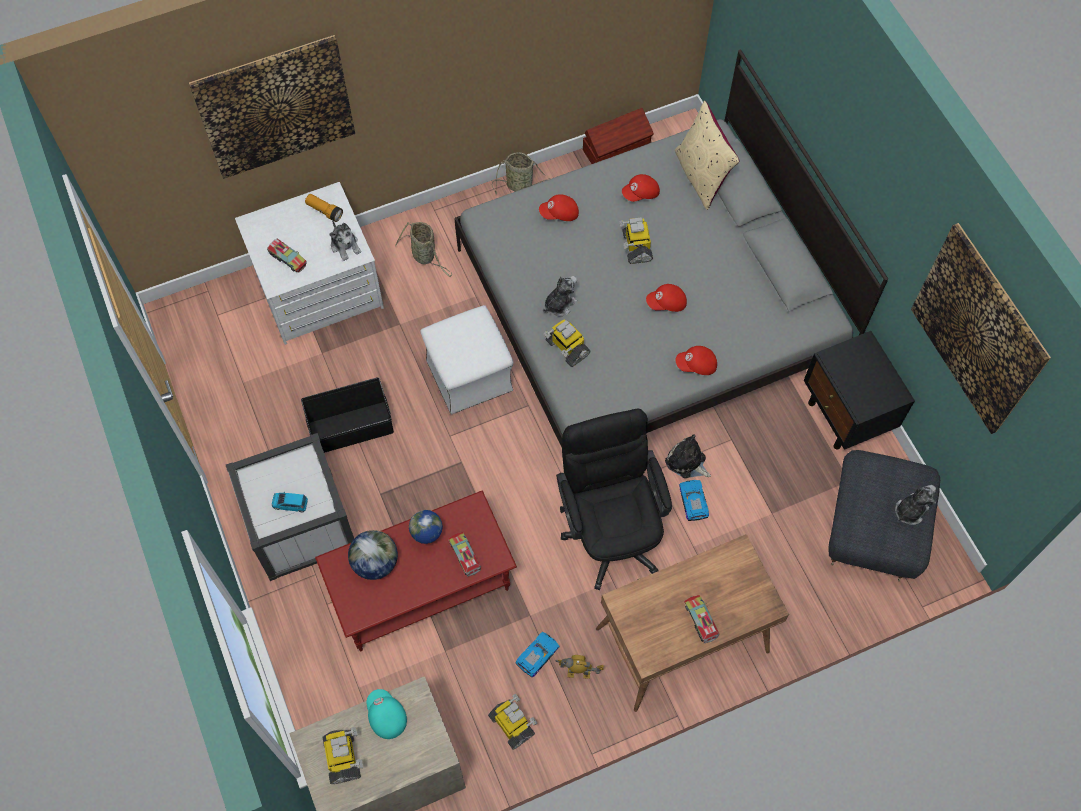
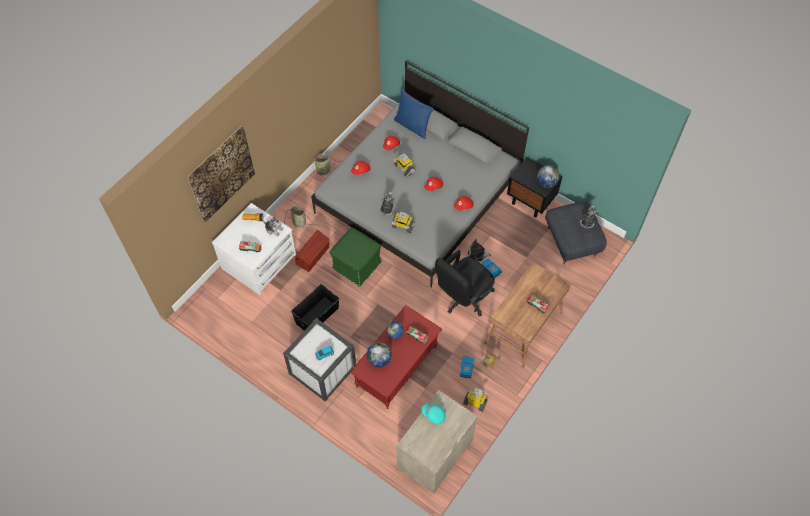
camera: 30 degrees left, 5 degrees down
(343, 758) = (427, 442): toy robot -> none
(469, 376) = (357, 265): white ottoman -> green ottoman
(610, 529) = (463, 299): black office chair -> black office chair turned 90 degrees counterclockwise
(617, 149) = (358, 135): brown storage box -> brown storage box (313, 255)
(701, 176) = (413, 126): beige pillow -> blue pillow
(875, 398) = (546, 183): none -> globe
(978, 330) = (585, 126): picture -> none

